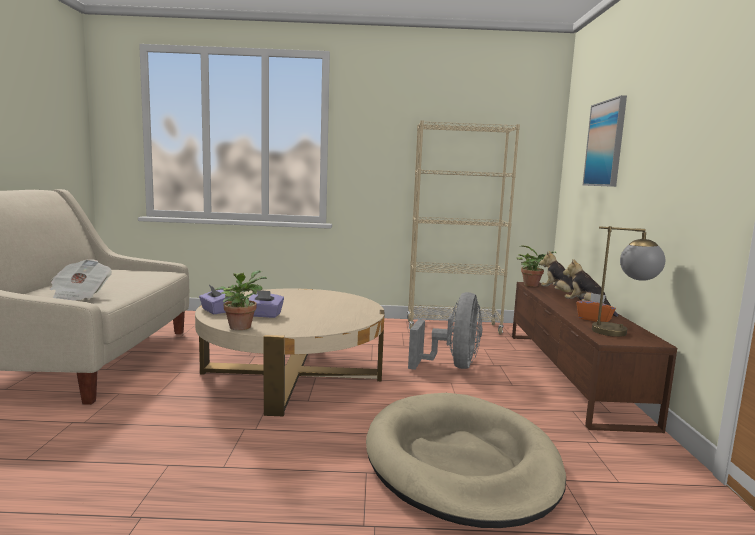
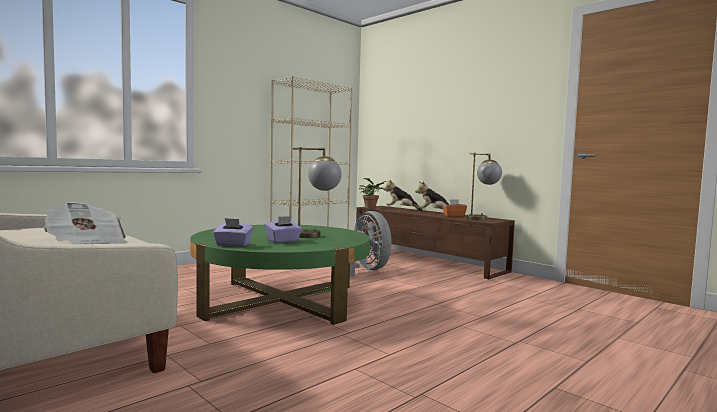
camera: 45 degrees left, 5 degrees down
(241, 326) = (297, 248): potted plant -> none
(292, 374) = (282, 300): beige coffee table -> green coffee table
(312, 316) = (316, 236): none -> table lamp
(461, 462) = (482, 306): beige dog bed -> none
(605, 144) = (416, 105): picture -> none

